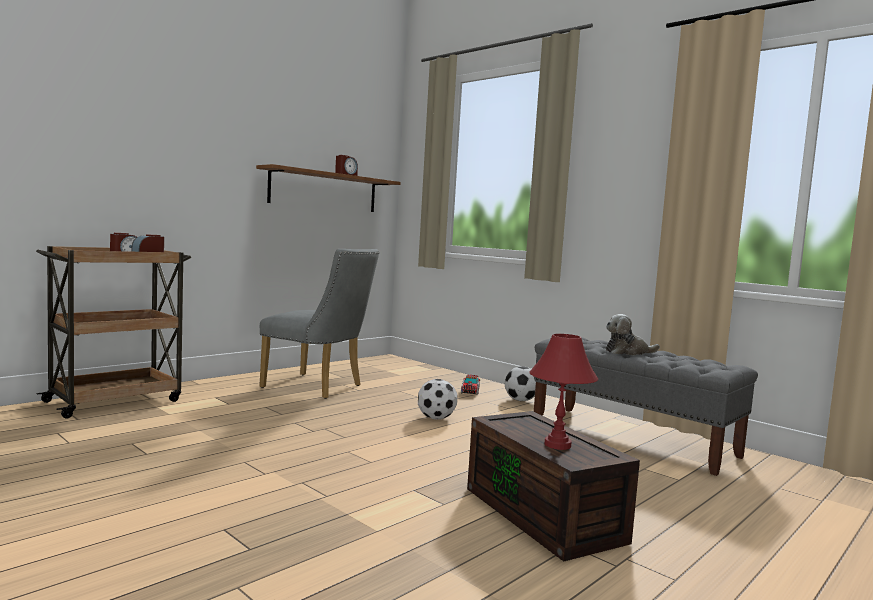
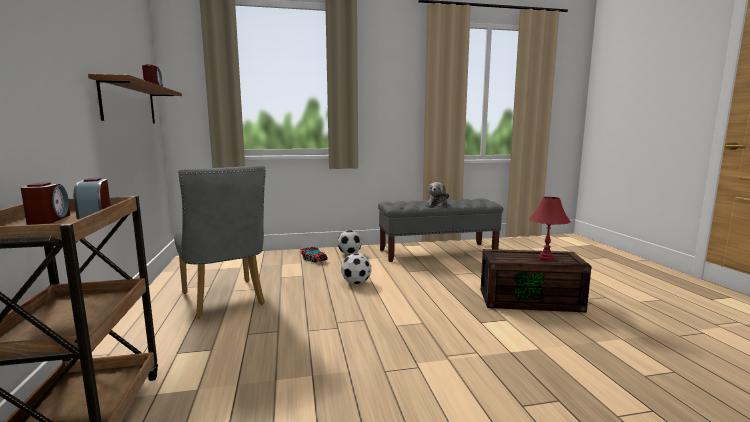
camera: 55 degrees left, 5 degrees up
(318, 387) = (225, 301): grey chair -> grey chair turned 90 degrees clockwise

